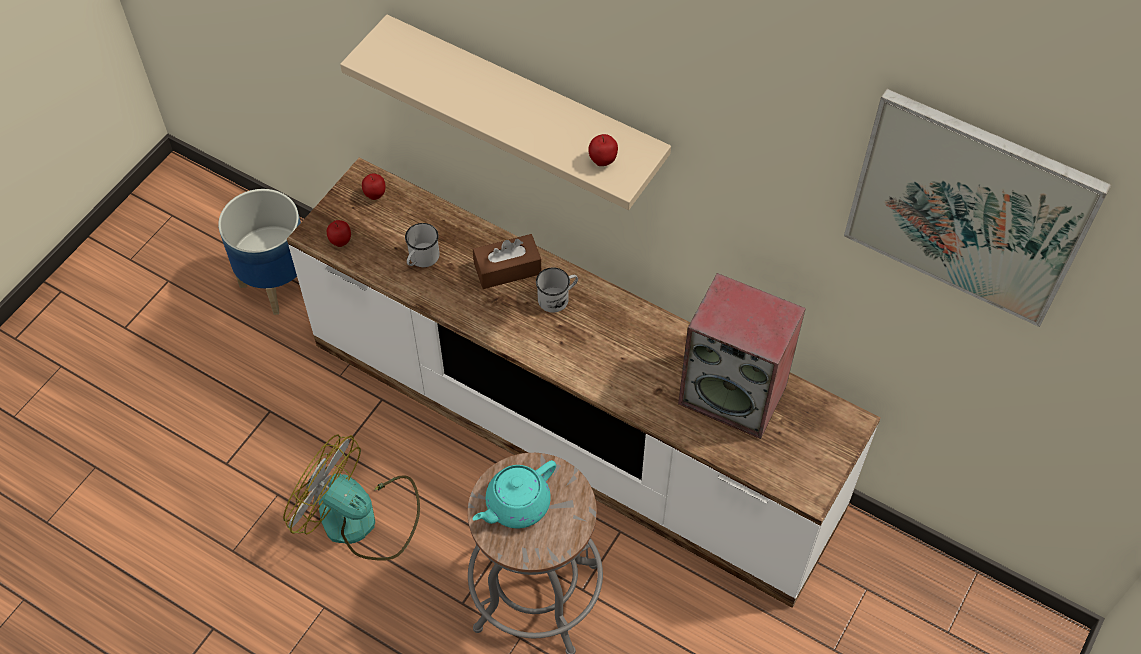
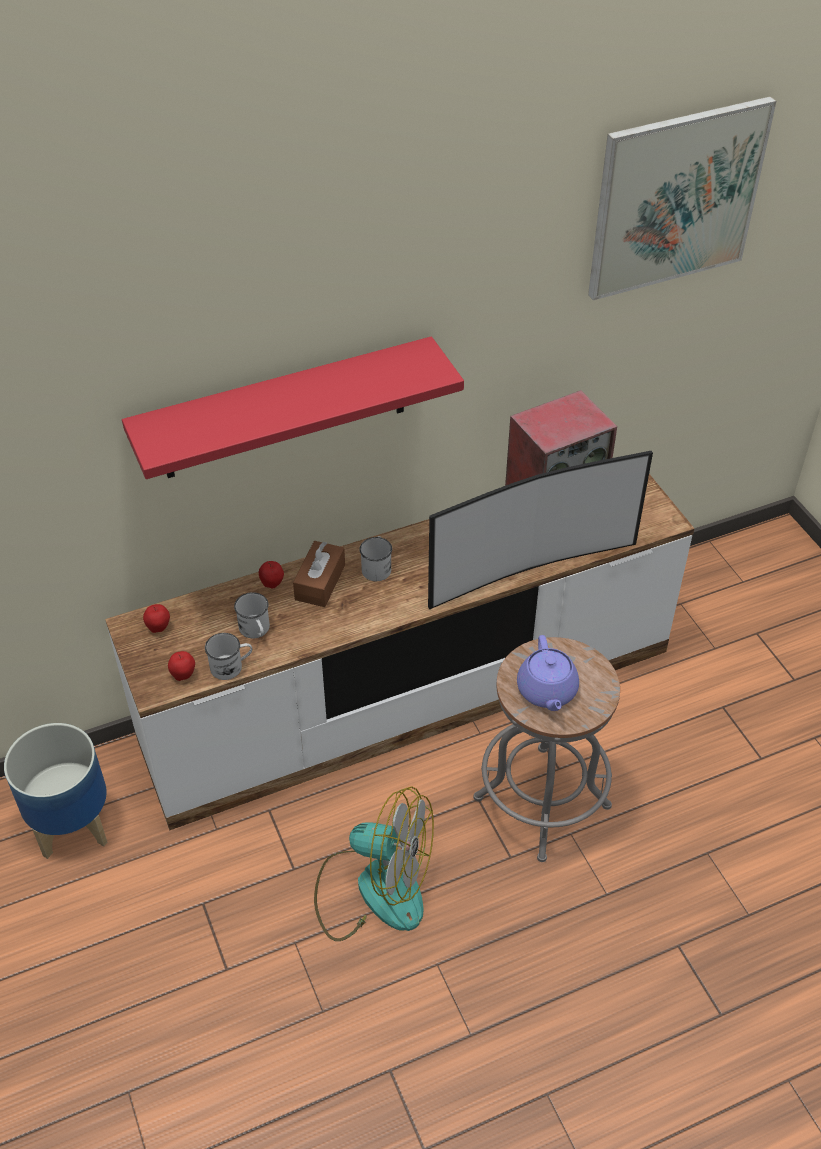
camera: 55 degrees left, 10 degrees down
(361, 519) = (373, 888): fan -> fan turned 135 degrees counterclockwise
(373, 267) = (231, 666): none -> white mug
(516, 505) = (547, 691): turquoise teapot -> purple teapot
(525, 107) = (285, 409): beige shelf -> red shelf
(602, 162) = (412, 375): apple -> apple (272, 584)
(651, 413) = (530, 569): none -> television

